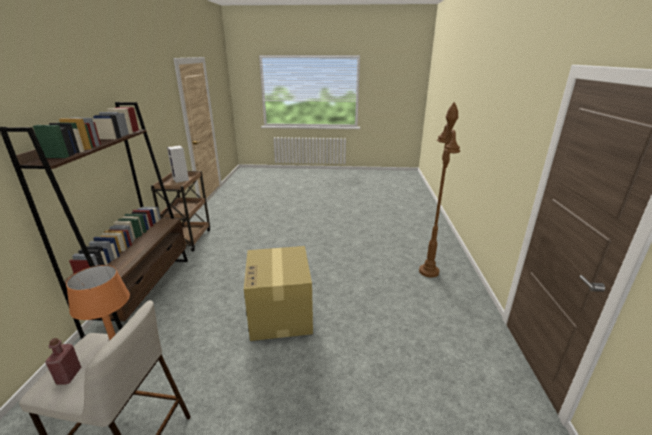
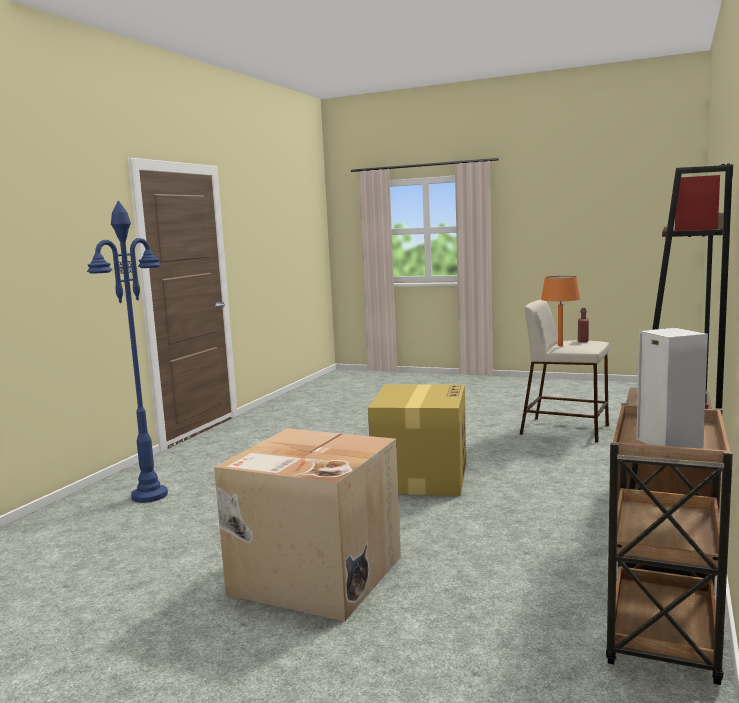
camera: 160 degrees left, 15 degrees down
(304, 242) = (313, 575): none -> cardboard box
(429, 272) = (150, 495): brown floor lamp -> blue floor lamp

